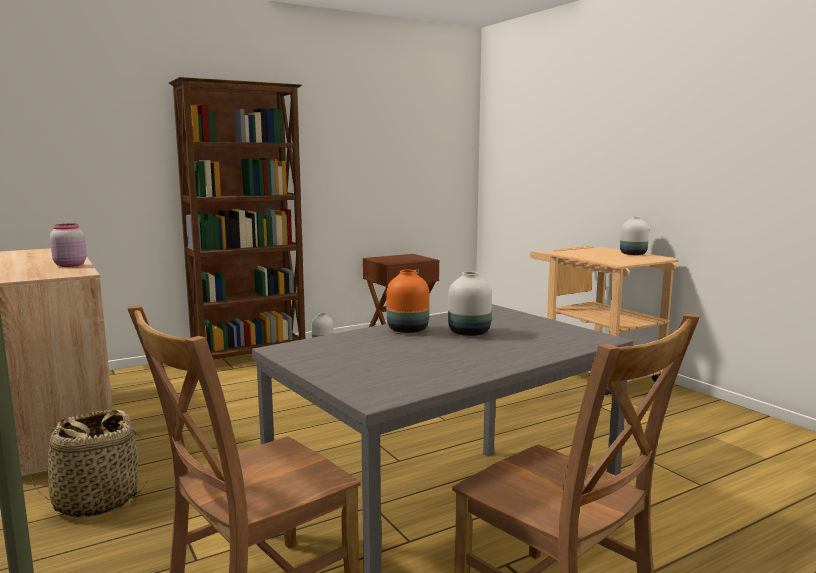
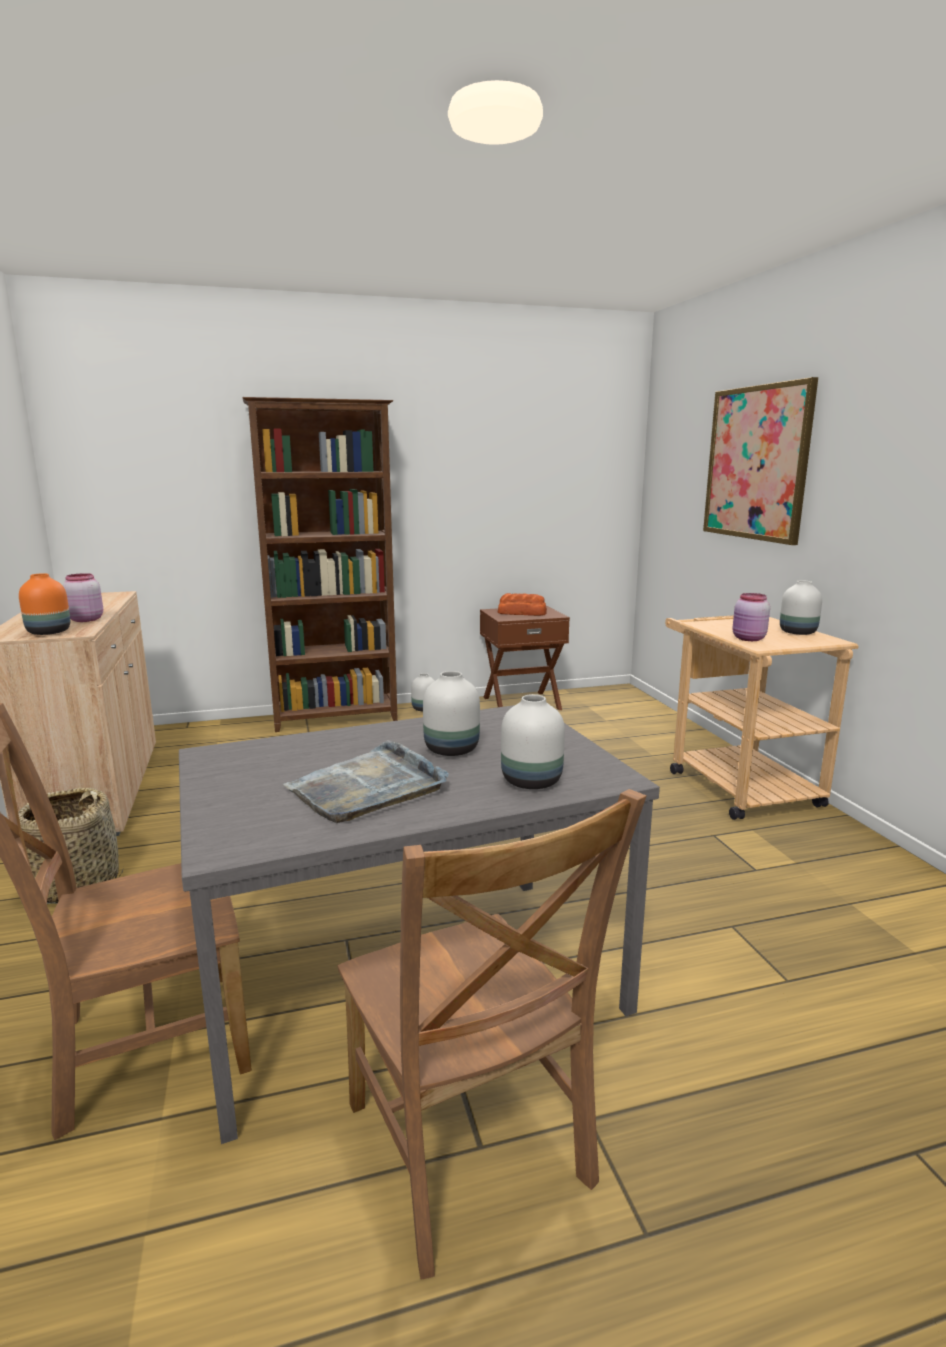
camera: 15 degrees right, 5 degrees up
(400, 259) = (522, 613): none -> bread
(407, 329) = (382, 737): orange vase -> orange vase (49, 632)
(436, 357) = (368, 787): none -> grey tray
(547, 344) = (531, 780): none -> white vase
(582, 136) = (756, 463): none -> picture
(605, 259) = (748, 639): none -> pink jar

